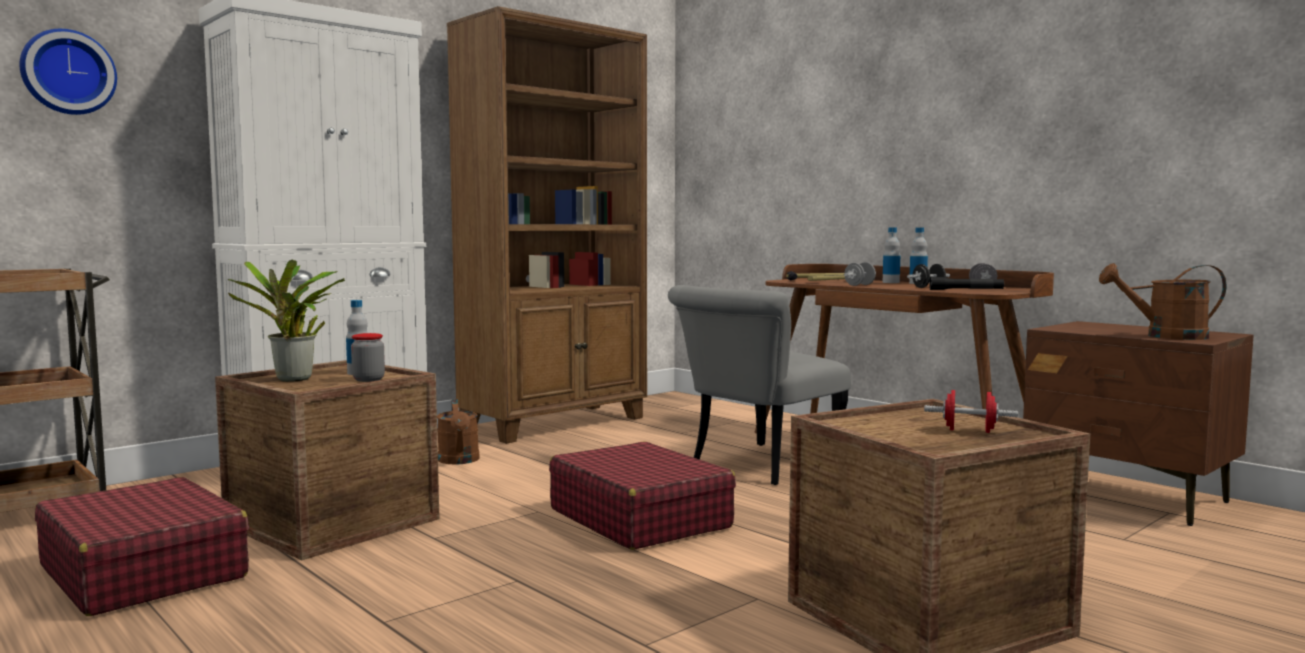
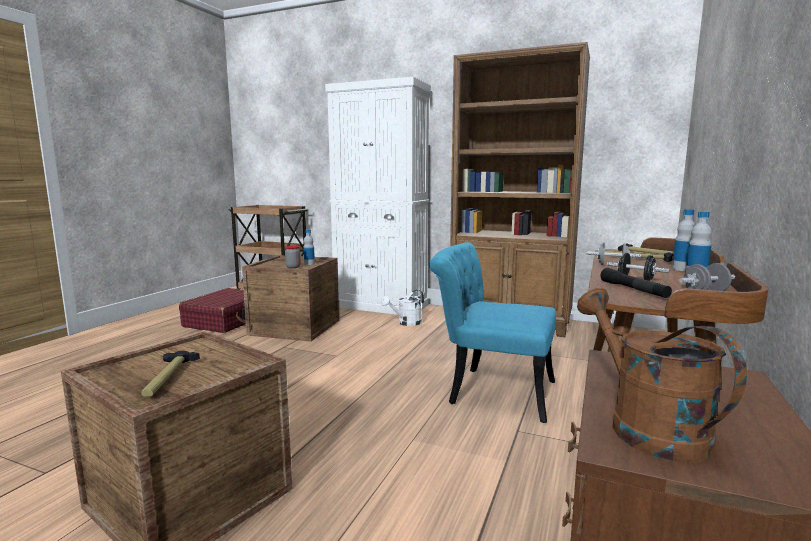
camera: 65 degrees right, 5 degrees up
(68, 73) = (308, 128): wall clock -> none
(293, 380) = (284, 261): potted plant -> none
(459, 461) = (406, 323): brown watering can -> white watering can
(639, 518) = (341, 379): red suitcase -> none
(757, 467) = (490, 391): grey chair -> turquoise chair
(969, 431) = (168, 378): red dumbbell -> hammer

